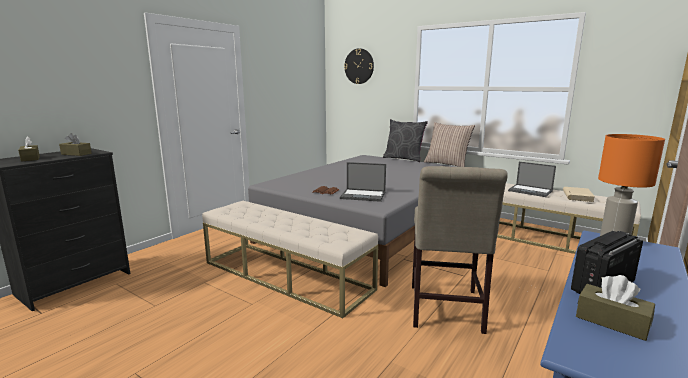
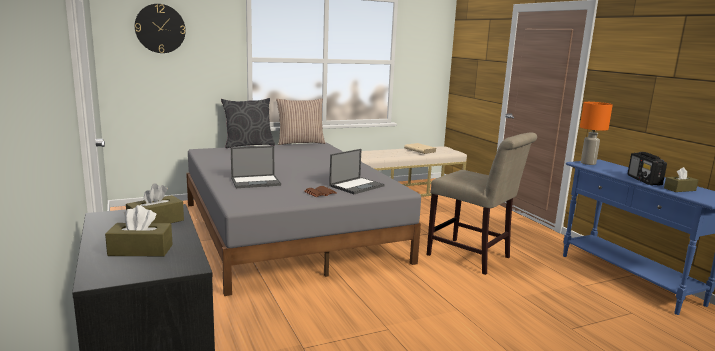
camera: 60 degrees left, 0 degrees up
(286, 275) = (345, 297): beige bench -> none
(530, 191) = (392, 153): laptop -> laptop (256, 182)

